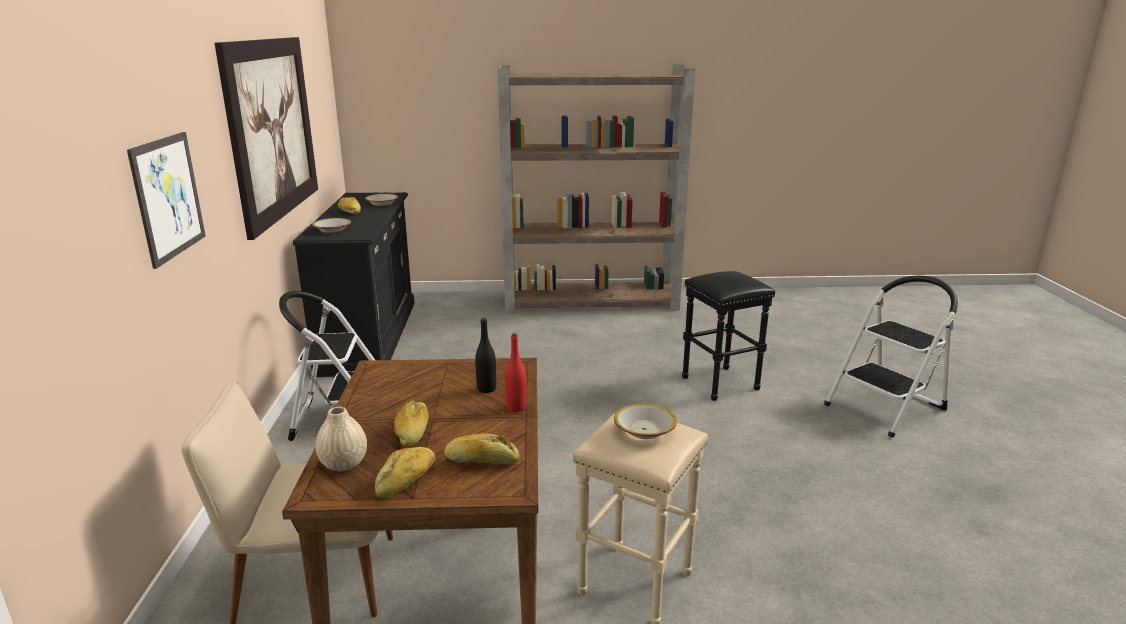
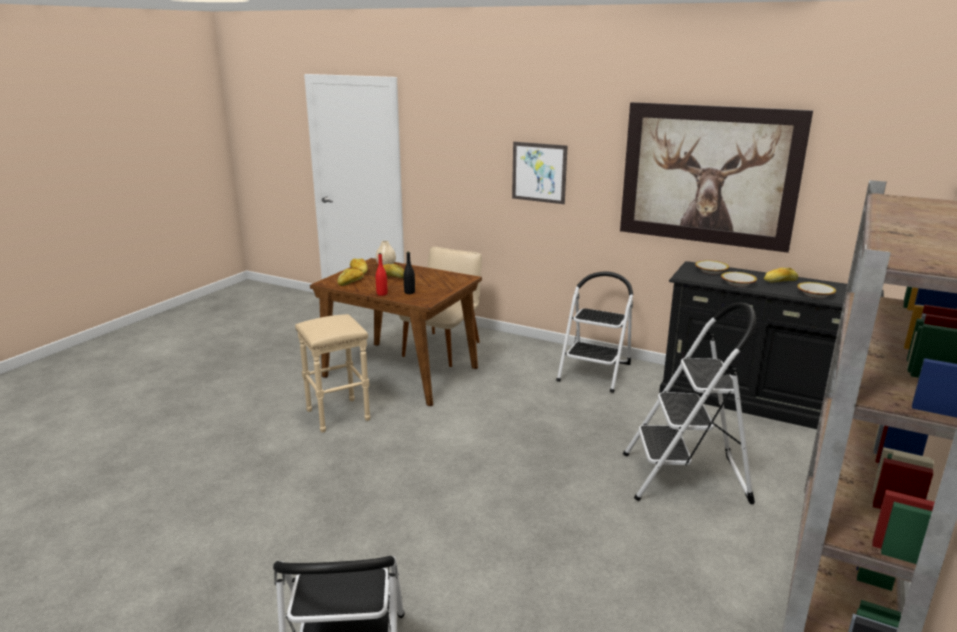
camera: 120 degrees right, 0 degrees up
(537, 345) = (689, 479): none -> step ladder
(644, 430) = (330, 322): bowl -> bowl (738, 283)
(720, 382) = (516, 564): black stool -> none

